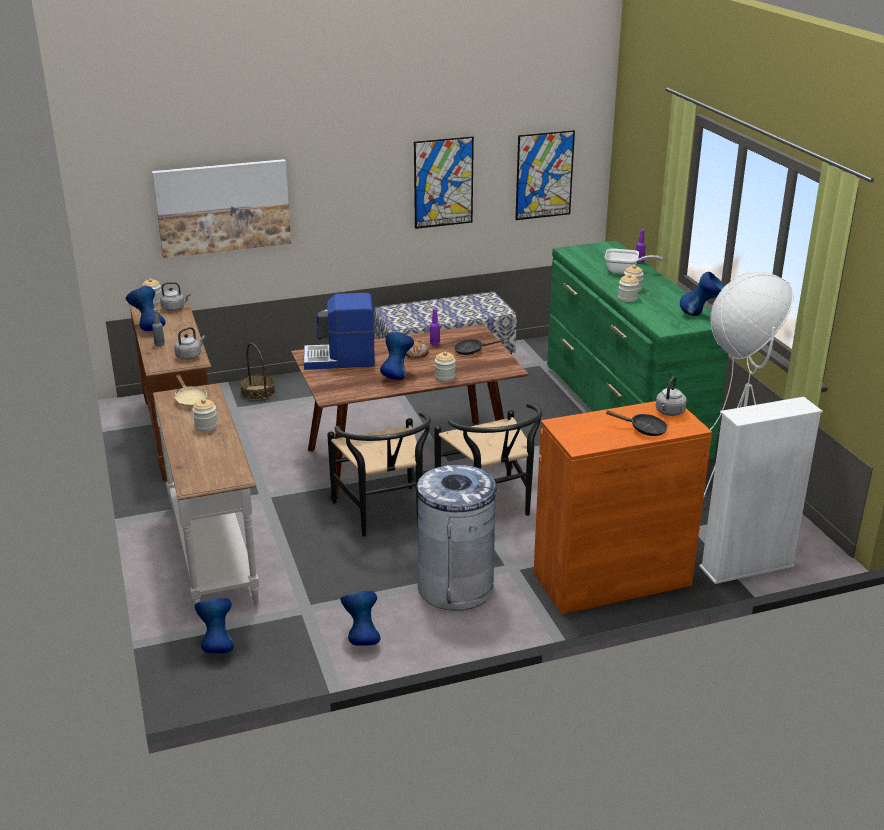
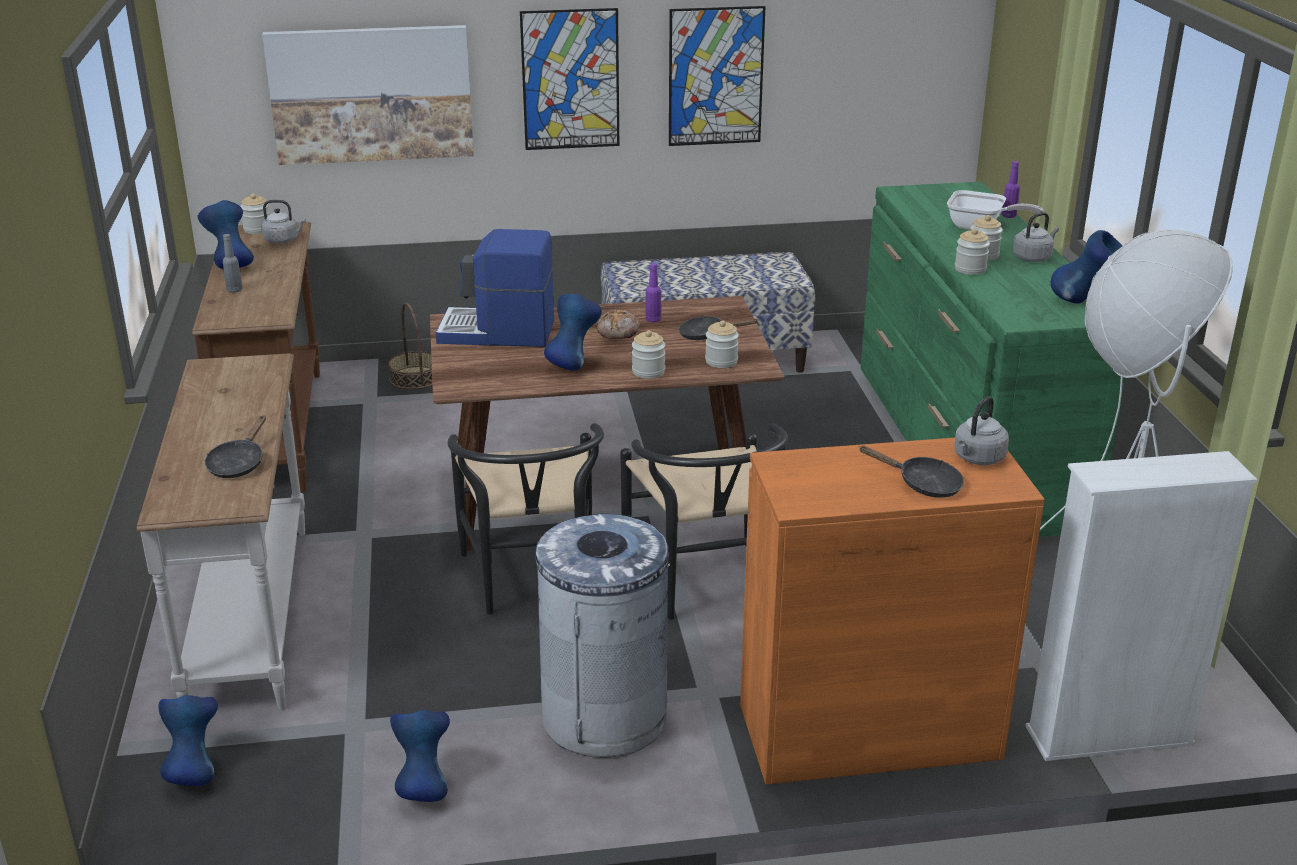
camera: 10 degrees right, 0 degrees up
(189, 399) = (235, 374): beige frying pan -> none
(190, 356) = (269, 310): grey kettle -> grey kettle (1033, 257)
(206, 426) = (237, 418): jar -> jar (721, 361)
(221, 454) = (238, 463): none -> black frying pan
(544, 175) = (879, 74): picture -> picture (570, 79)

